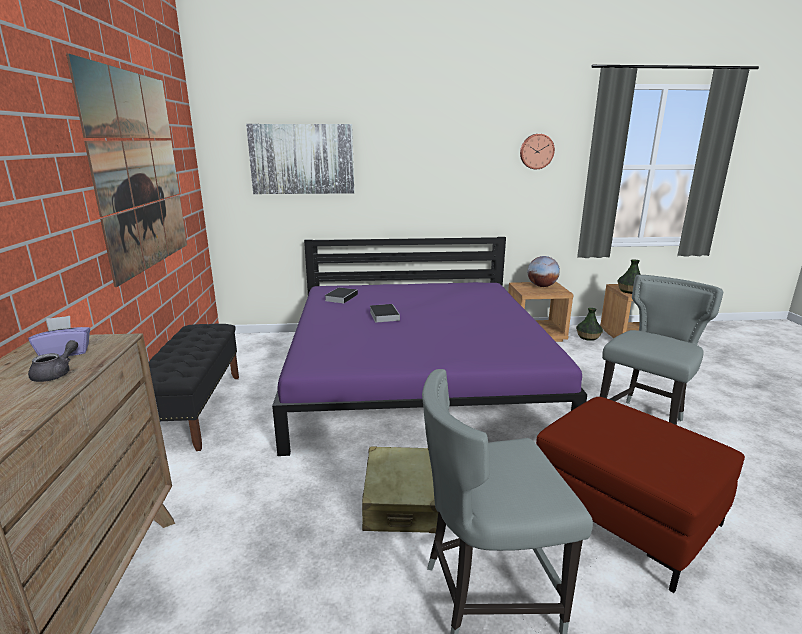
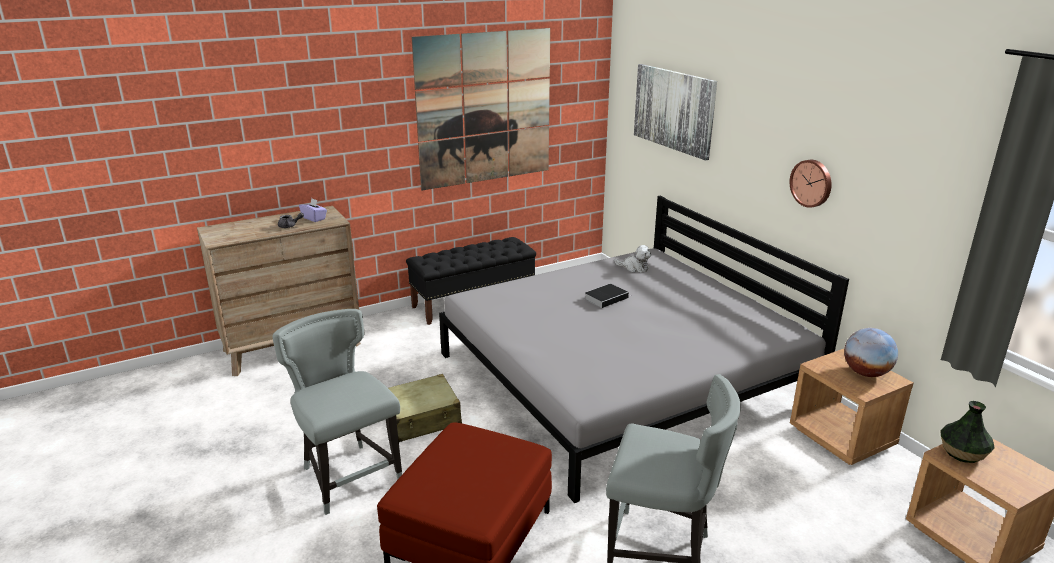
camera: 65 degrees right, 5 degrees up
(341, 297) = (634, 268): book -> plush toy
(416, 375) = (623, 377): purple bed -> grey bed
(536, 151) = (917, 169): wall clock -> wall clock (812, 183)
(587, 337) = (900, 487): vase -> none

